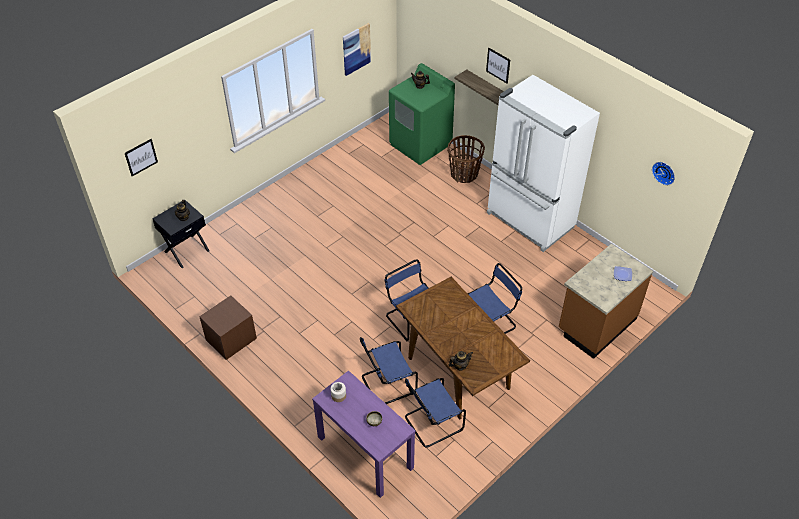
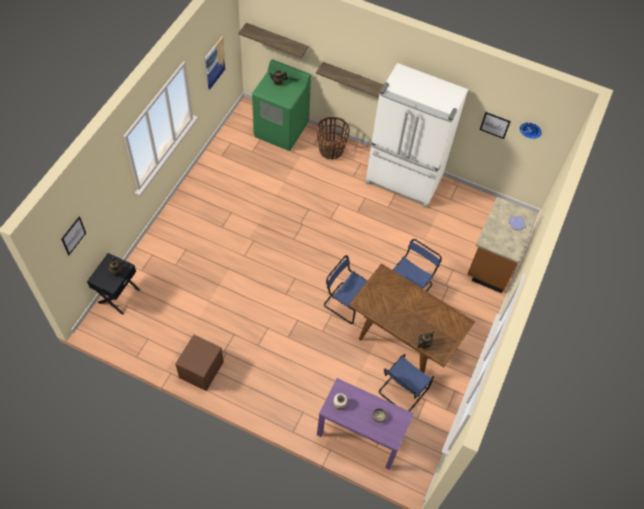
camera: 25 degrees left, 10 degrees up
(386, 384) = (351, 369): blue chair -> none
(427, 41) = (277, 40): none -> shelf
(498, 65) = (358, 56): picture -> picture (495, 125)

